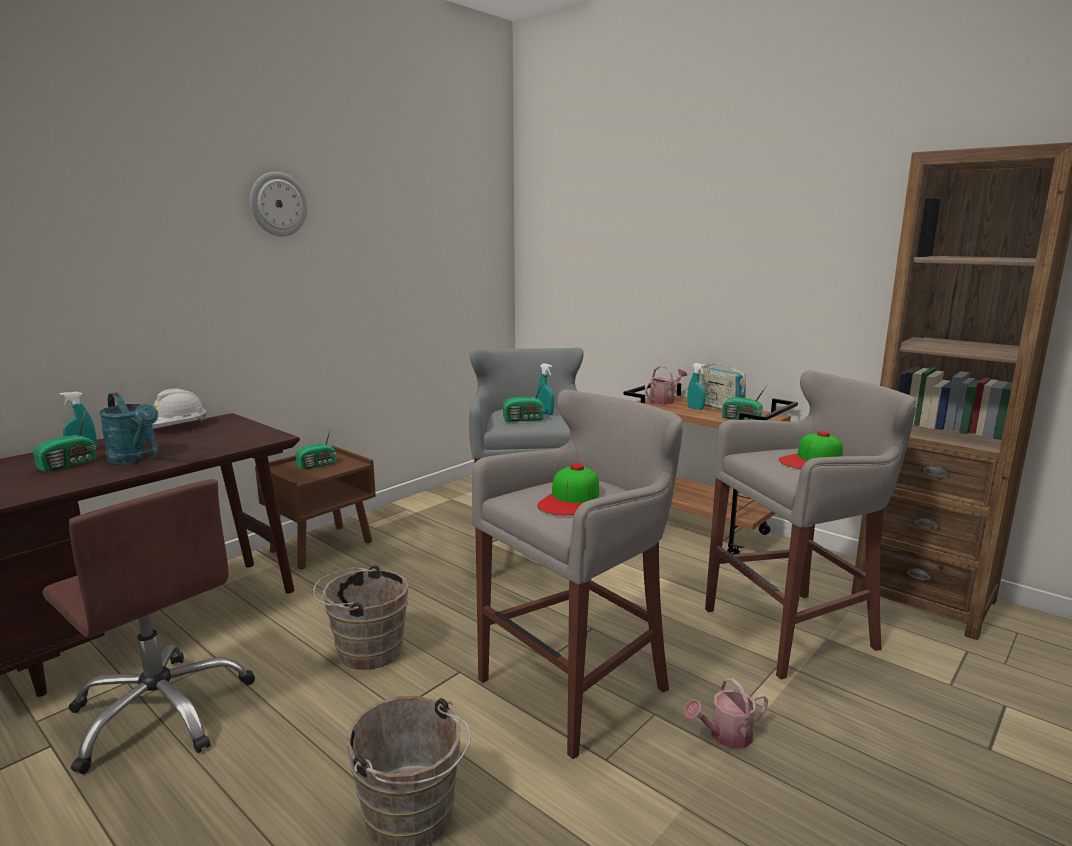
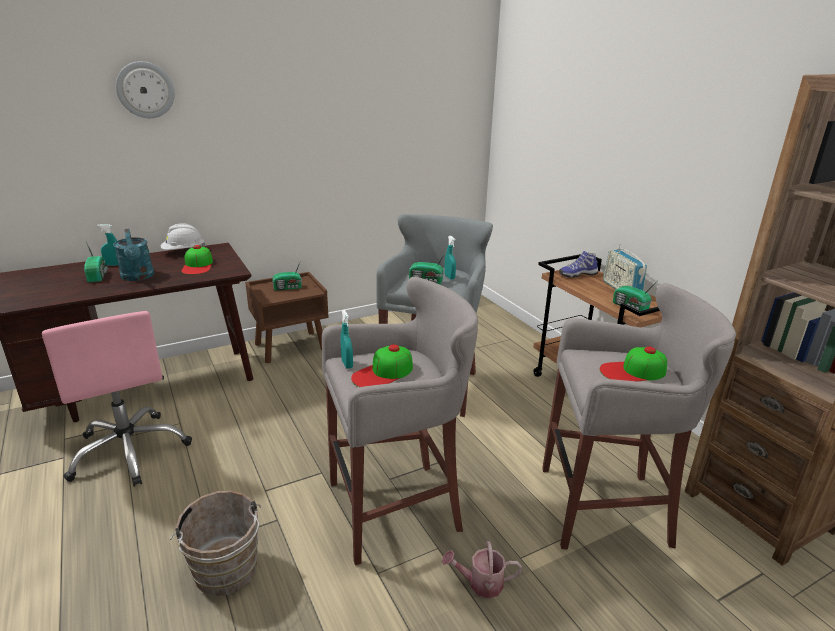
camera: 20 degrees right, 10 degrees up
(70, 464) = (98, 276): radio -> radio turned 75 degrees counterclockwise
(162, 711) = (130, 451): brown office chair -> pink office chair
(215, 438) = (198, 265): none -> cap
(278, 204) = (268, 81): wall clock -> wall clock (145, 90)
(365, 650) = (270, 439): brown bucket -> none
(664, 401) = (577, 274): watering can -> shoe
(695, 408) = (597, 288): turquoise spray bottle -> turquoise spray bottle (347, 364)

